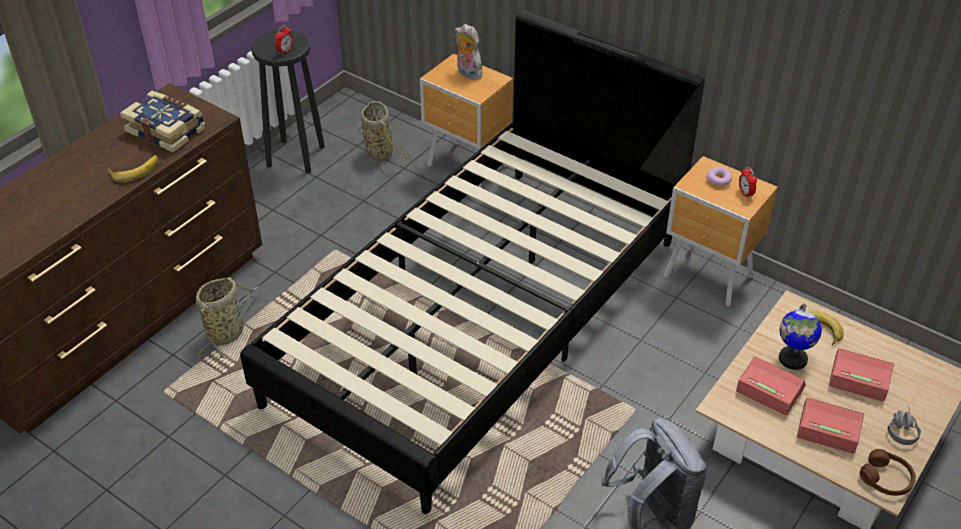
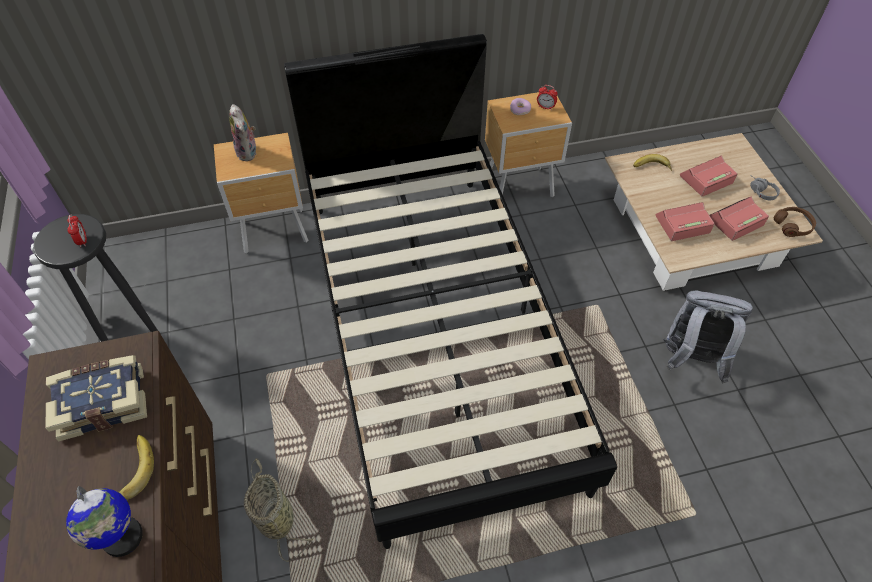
camera: 50 degrees left, 10 degrees up
(378, 151) = (191, 272): basket -> none
(467, 73) = (248, 152): plush toy -> plush toy turned 105 degrees counterclockwise
(792, 359) = (666, 196): globe -> globe (122, 537)

